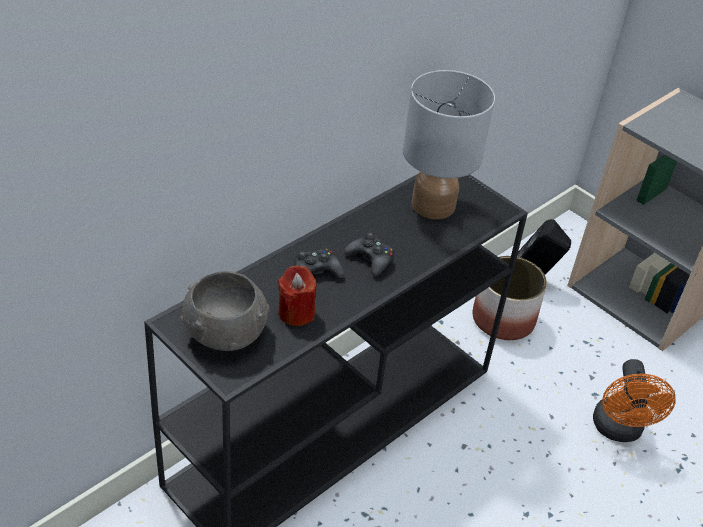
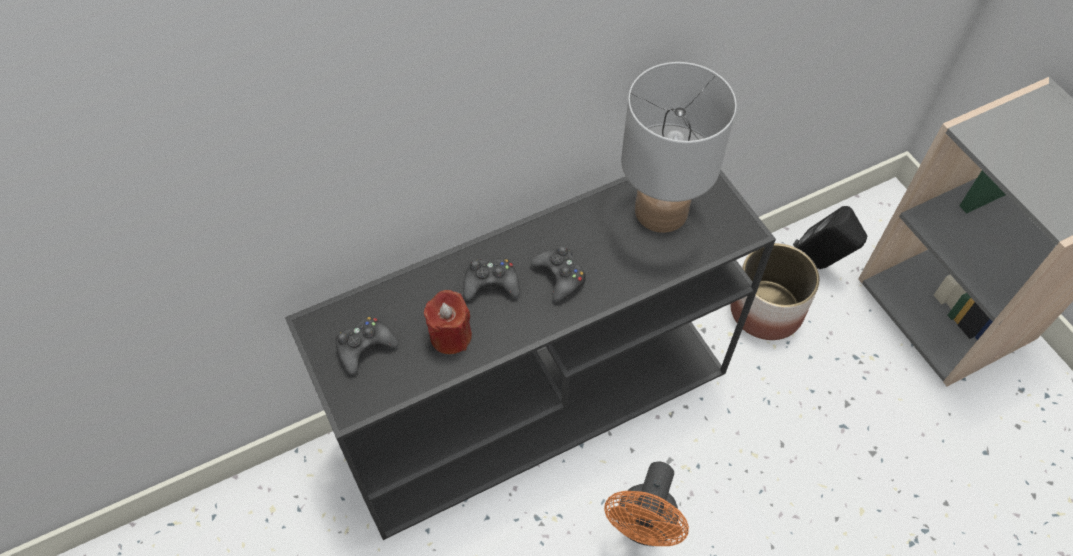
camera: 20 degrees right, 15 degrees up
(225, 332) = (365, 347): grey bowl -> black game controller
(619, 430) = (856, 478): orange fan -> orange fan (644, 527)

